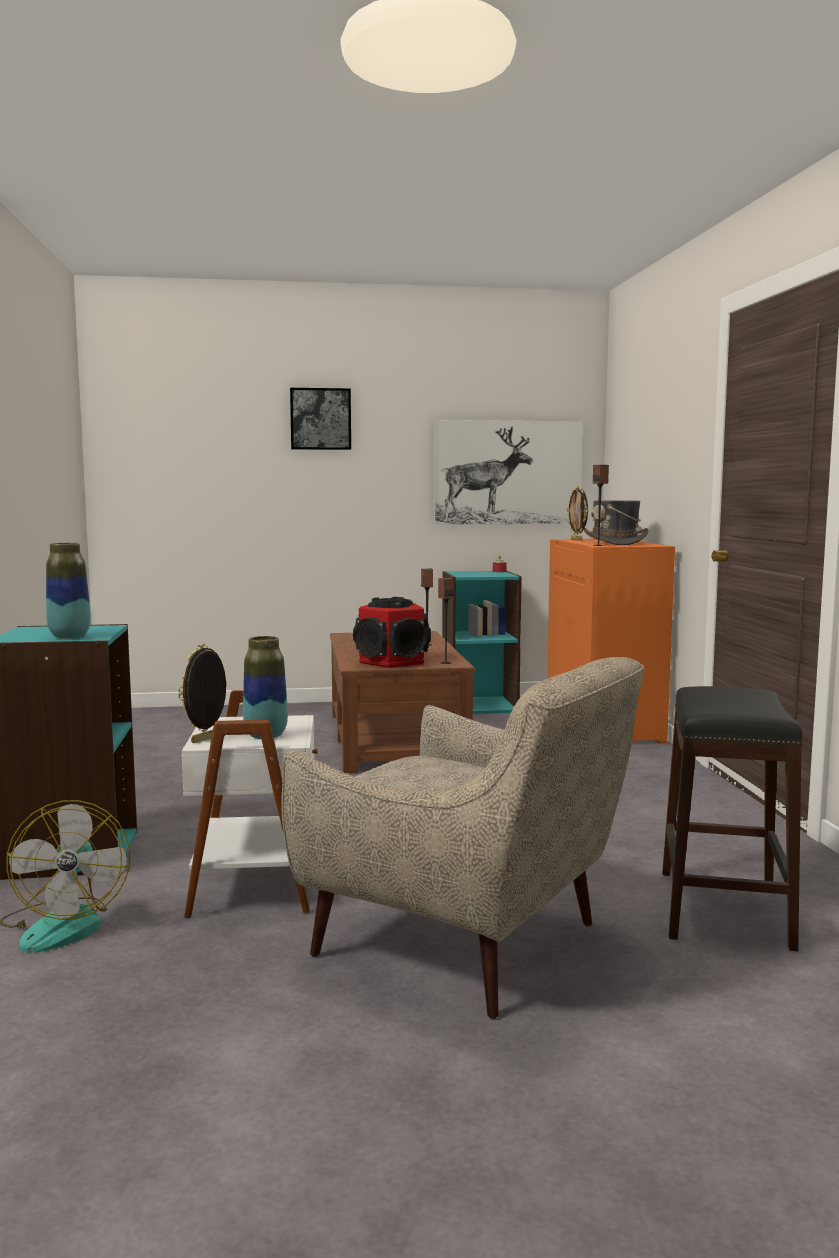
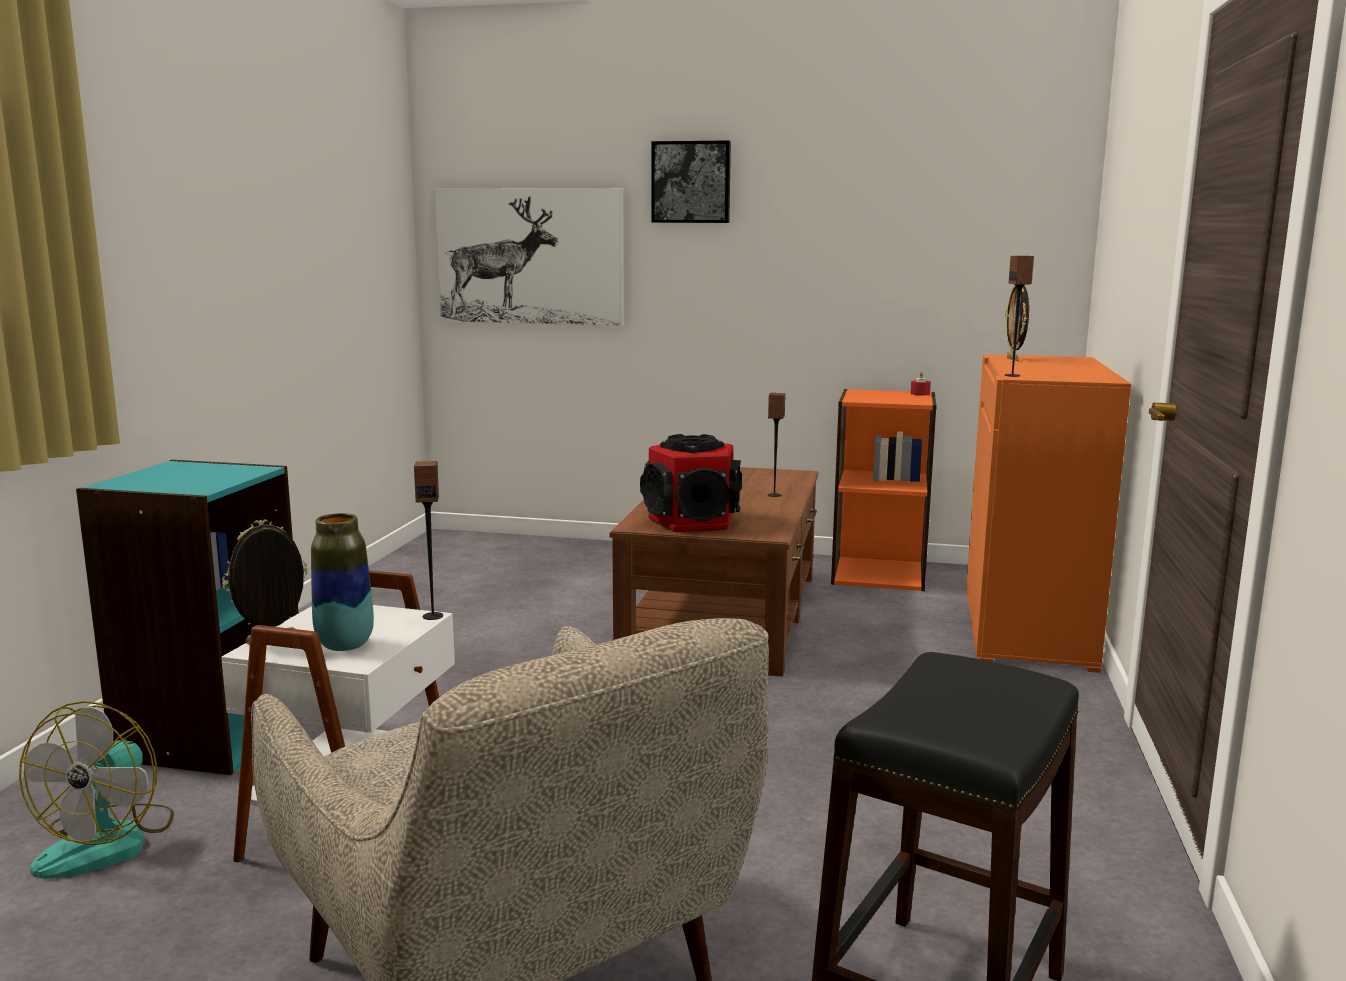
camera: 20 degrees right, 5 degrees up
(69, 636) = (180, 485): vase -> none
(445, 663) = (759, 530): speaker -> speaker (433, 616)
(479, 706) = (879, 573): turquoise bookcase -> orange bookcase
(507, 472) = (945, 255): picture -> picture (530, 256)
(615, 543) = (1053, 370): grey hat -> none

